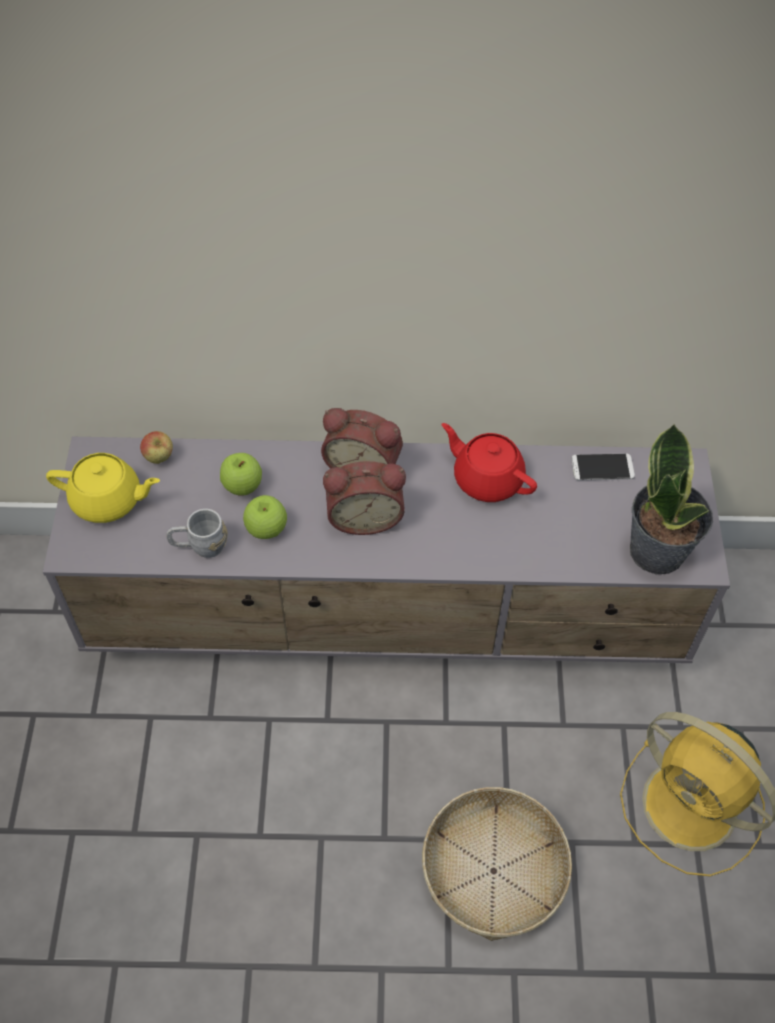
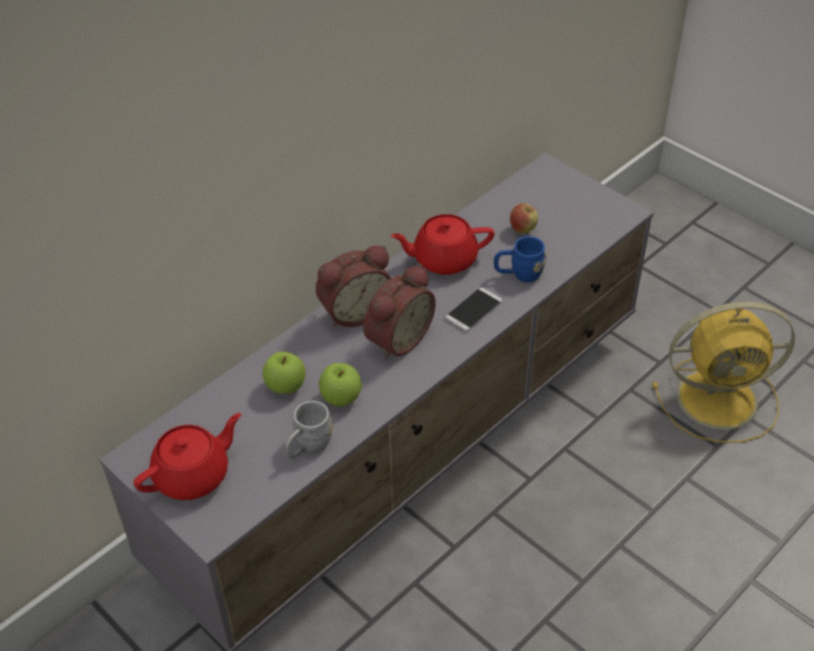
camera: 45 degrees left, 10 degrees down
(108, 500) = (193, 475): yellow teapot -> red teapot
(159, 458) = (195, 418): apple -> apple (523, 230)
(493, 870) = (666, 535): basket -> none
(530, 543) = (519, 274): none -> blue mug
(602, 467) = (502, 203): phone -> phone (474, 310)
(658, 551) = (594, 223): potted plant -> none

